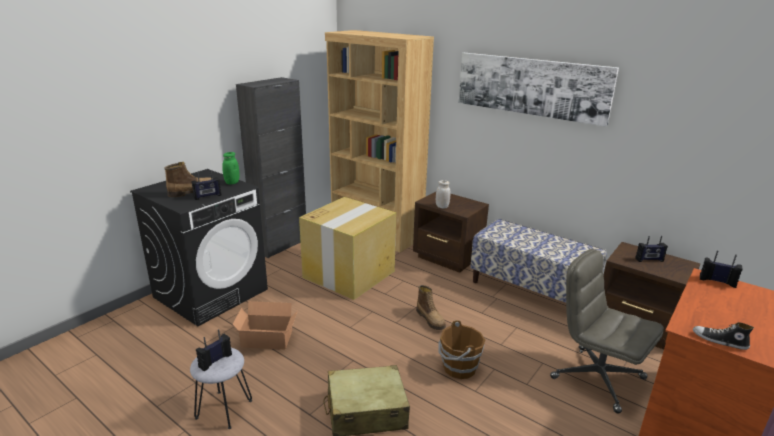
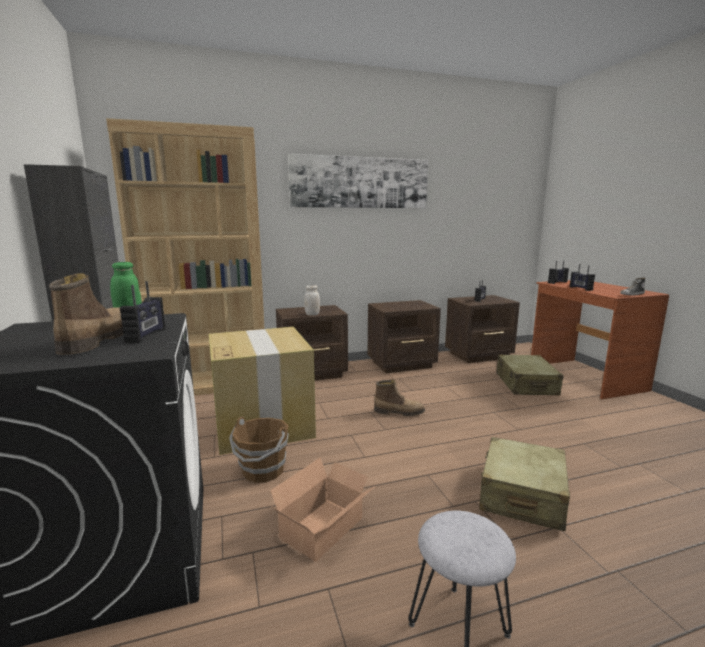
camera: 55 degrees left, 10 degrees down
(215, 360) = (468, 538): radio -> radio (580, 288)
(458, 368) = (482, 425): brown bucket -> brown bucket (262, 471)
(531, 290) = (402, 364): bench -> brown nightstand
(596, 377) = (526, 384): grey office chair -> beige suitcase

